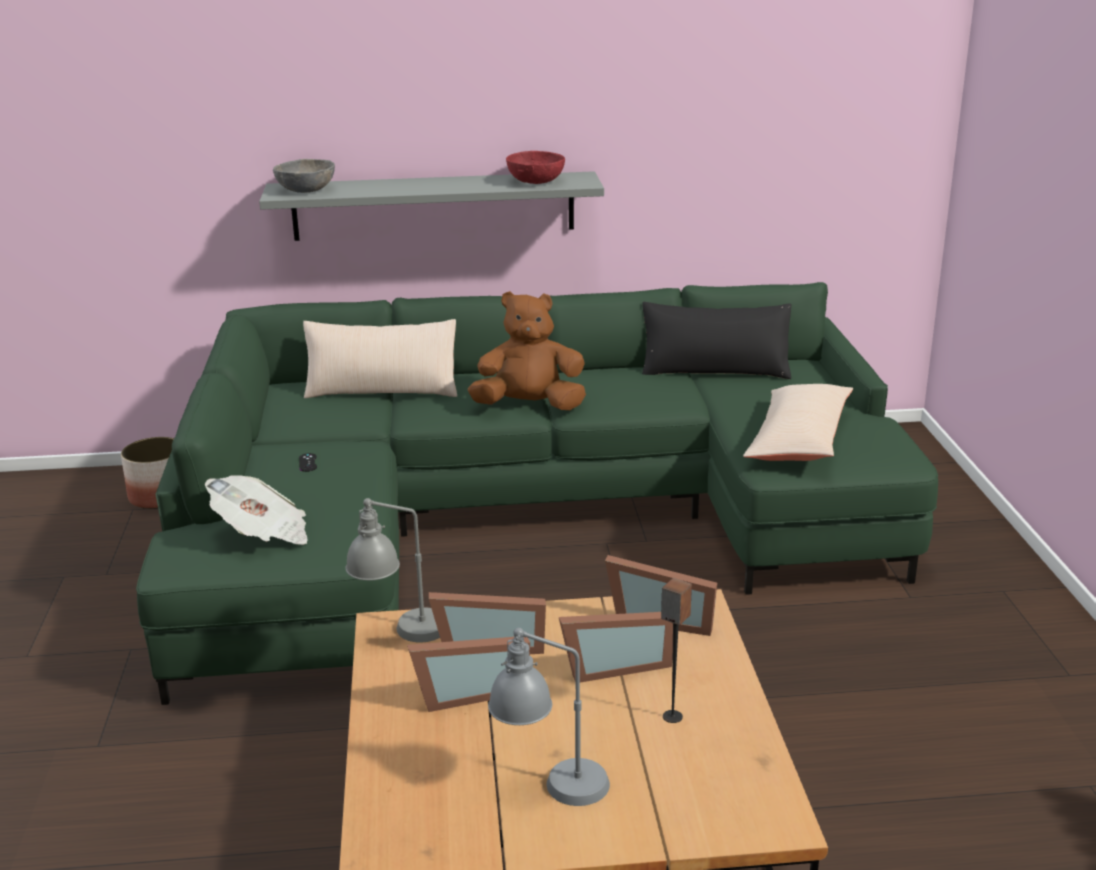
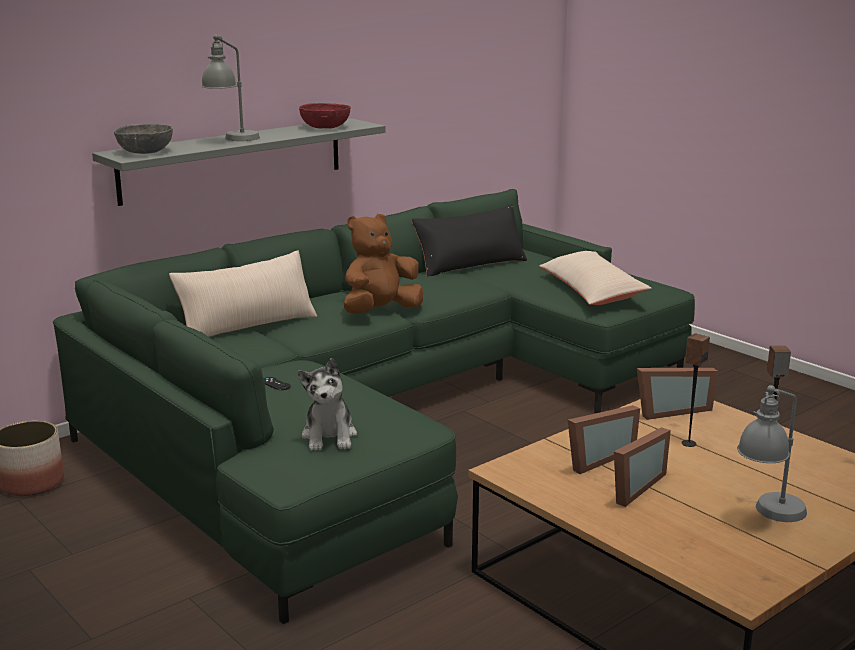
camera: 35 degrees left, 5 degrees down
(263, 534) = (329, 436): newspaper -> plush toy
(400, 634) = (523, 471): grey table lamp -> grey table lamp (233, 140)
(613, 666) = (688, 443): picture frame -> speaker

